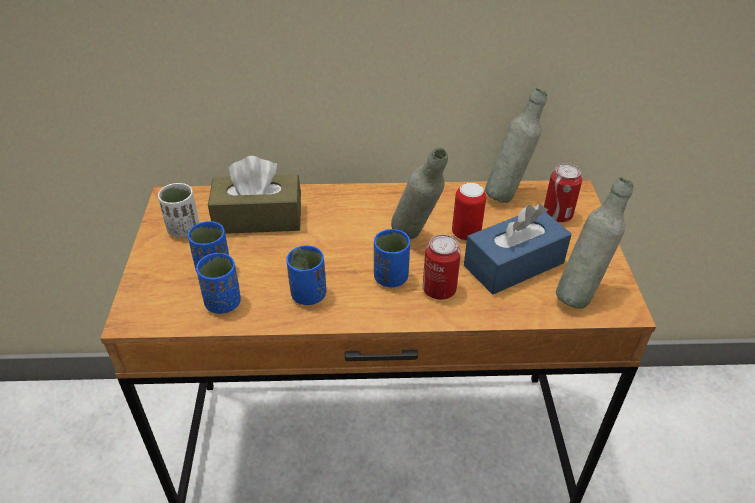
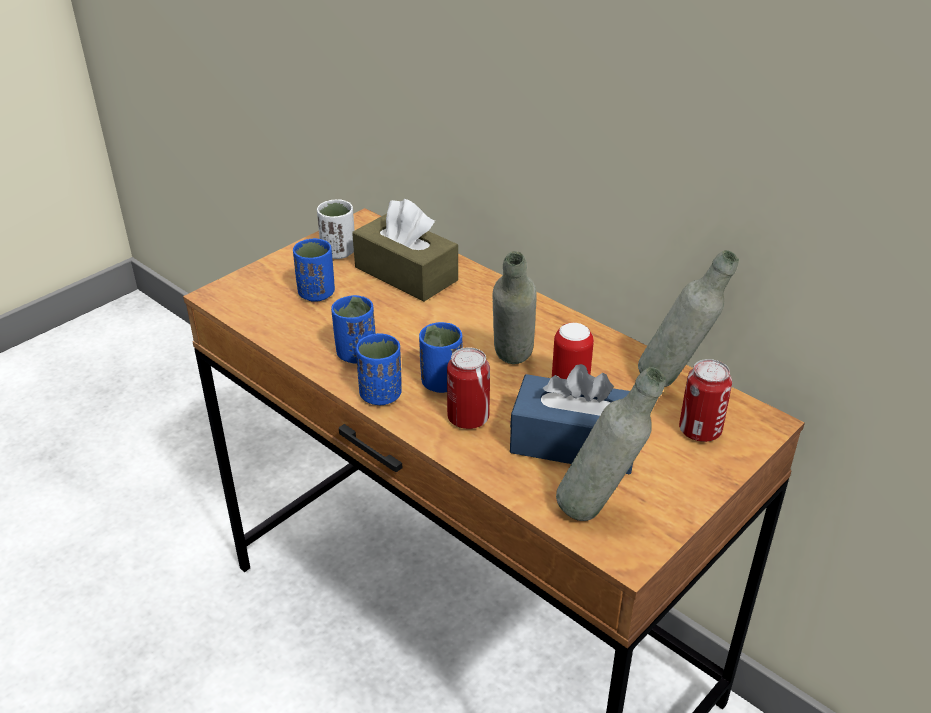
camera: 45 degrees right, 5 degrees down
(223, 303) = (288, 321): blue cup -> blue cup (381, 395)

